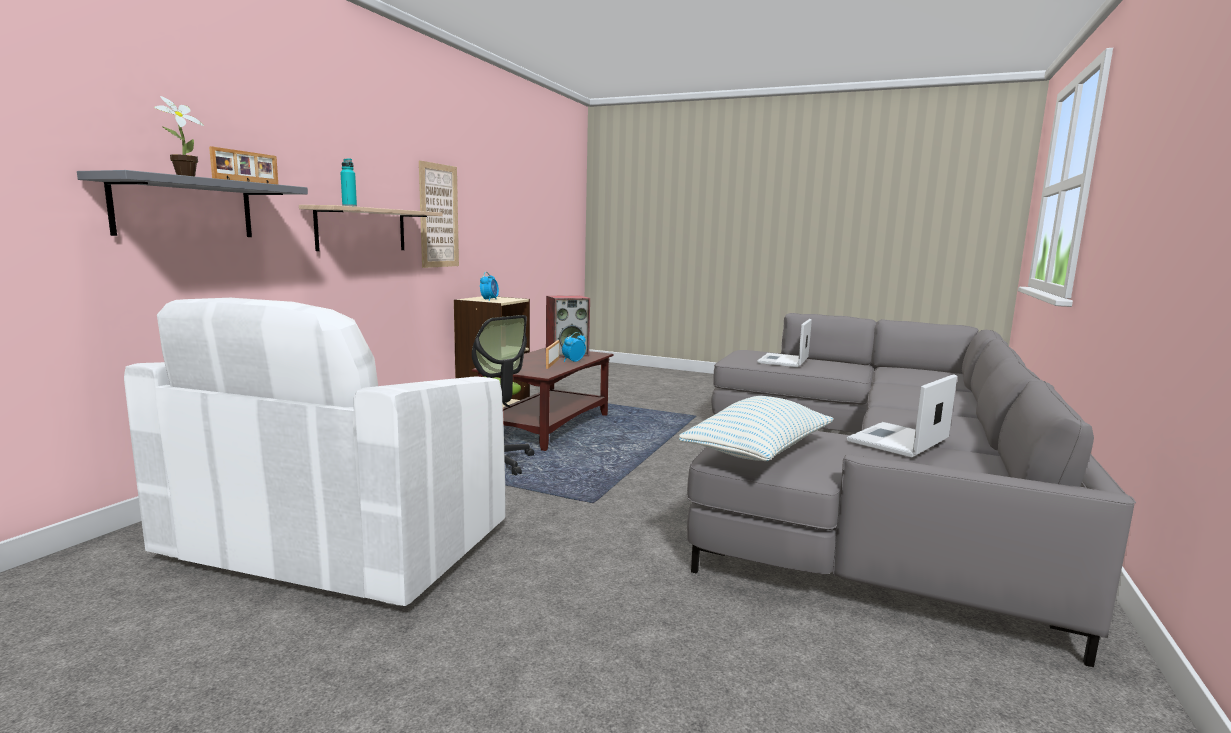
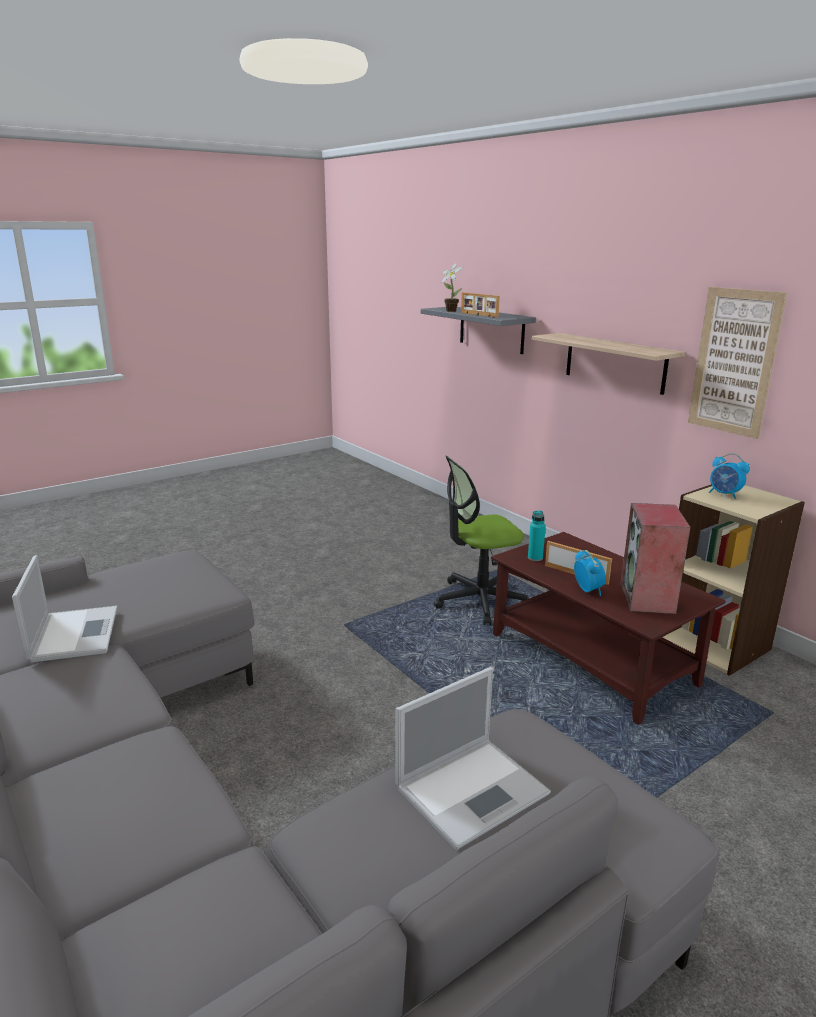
camera: 120 degrees right, 10 degrees up
(338, 543) = (373, 539): white armchair -> none
(349, 206) = (573, 338): turquoise bottle -> turquoise bottle (535, 558)
(758, 452) = (166, 569): pillow -> none
(783, 361) = (474, 789): laptop -> laptop turned 90 degrees clockwise

